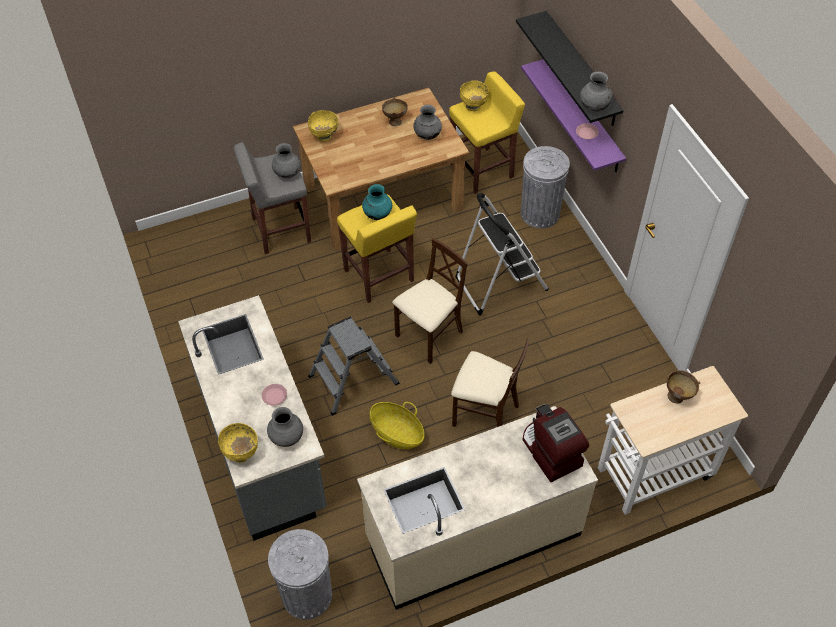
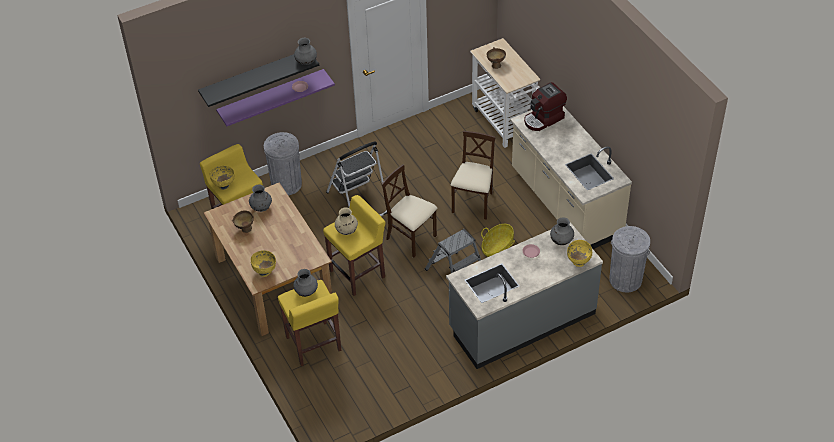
camera: 95 degrees left, 5 degrees down
(280, 230) = (313, 344): grey stool -> yellow stool
(377, 214) = (346, 231): turquoise vase -> beige vase

